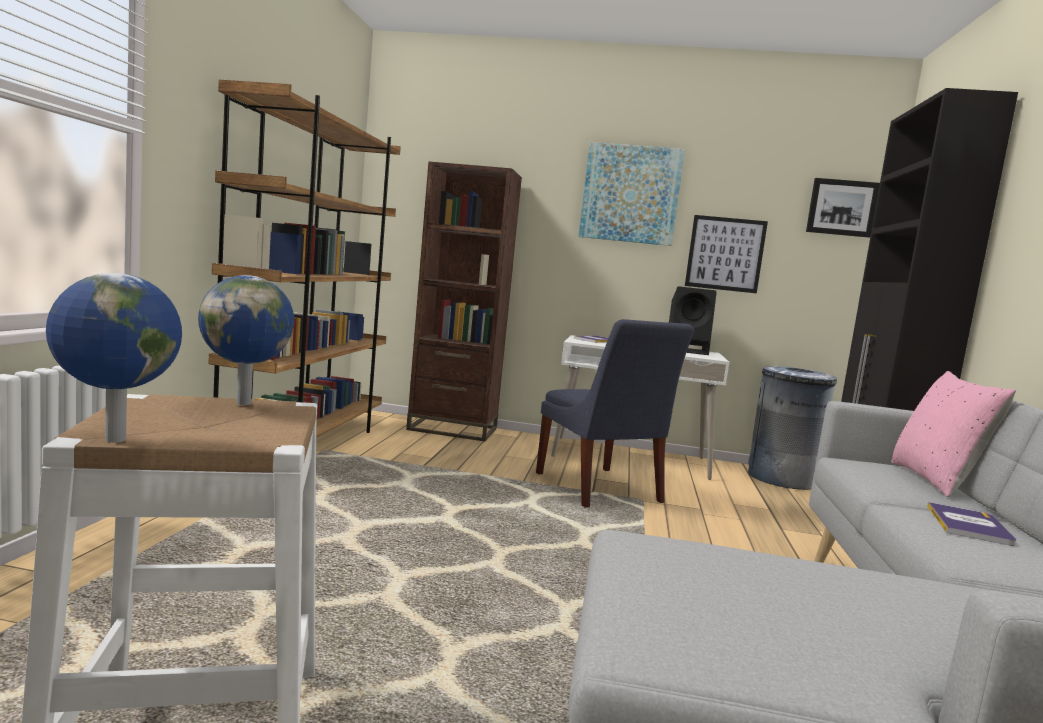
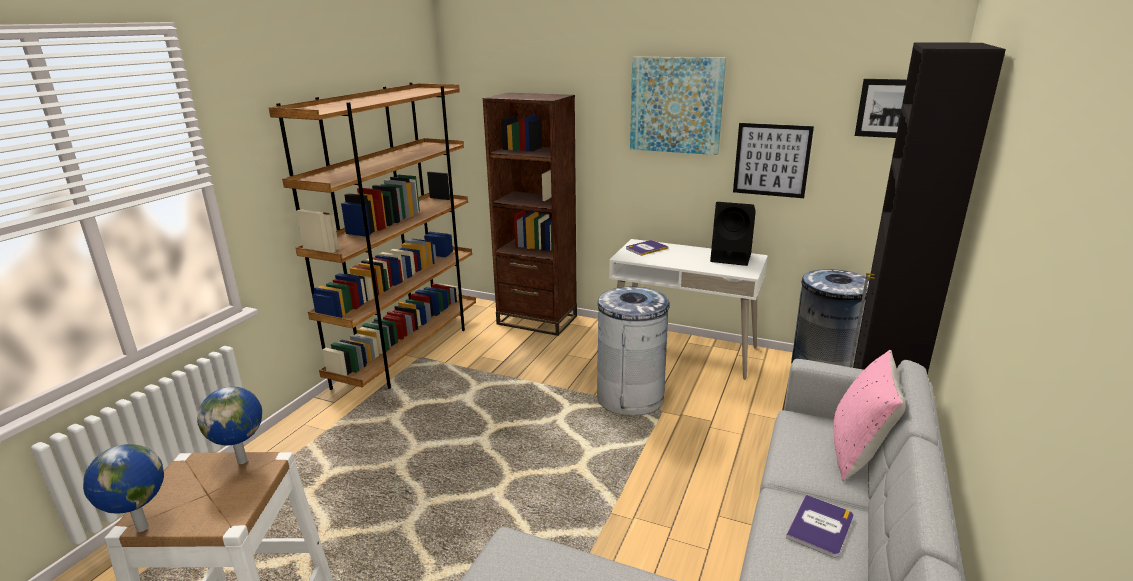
camera: 15 degrees right, 15 degrees up
(599, 489) = (630, 397): blue chair -> grey trash can

